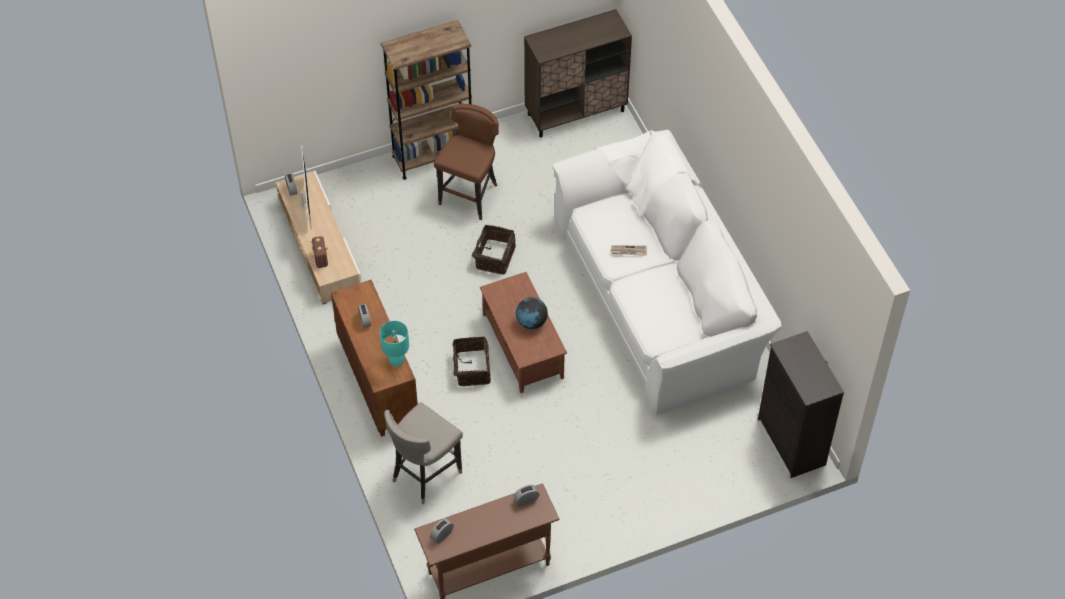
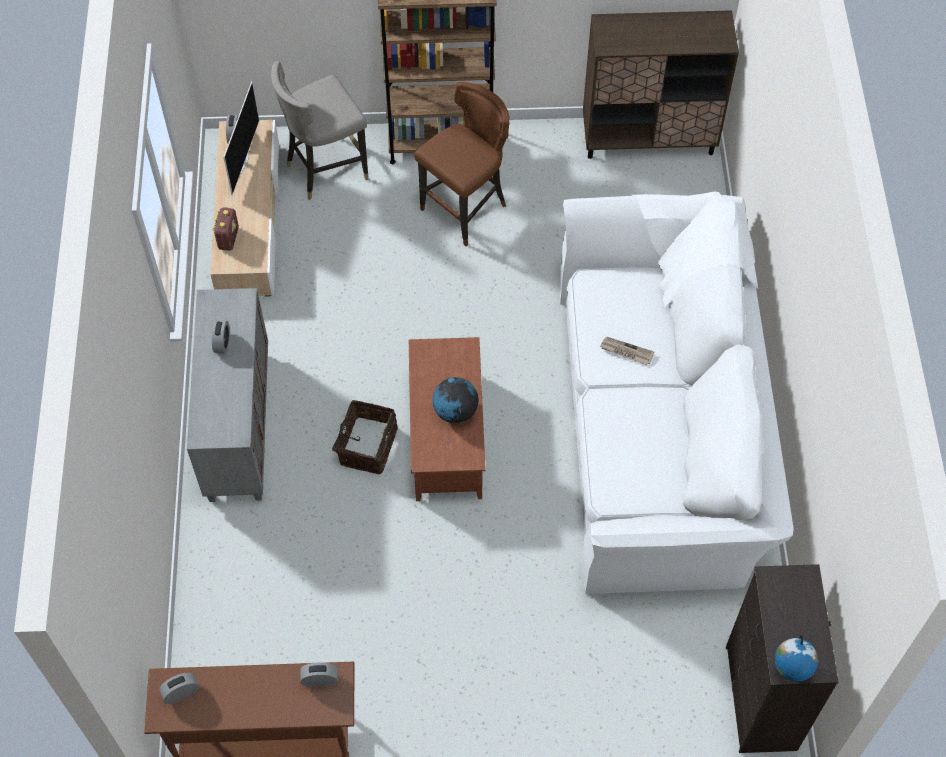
camera: 20 degrees right, 5 degrees up
(377, 382) = (237, 425): brown cabinet -> grey cabinet
(396, 362) = (237, 415): turquoise table lamp -> none
(425, 475) = (241, 575): grey stool -> grey stool (325, 170)
(494, 257) = (461, 301): basket -> none
(814, 394) = (790, 670): none -> globe

